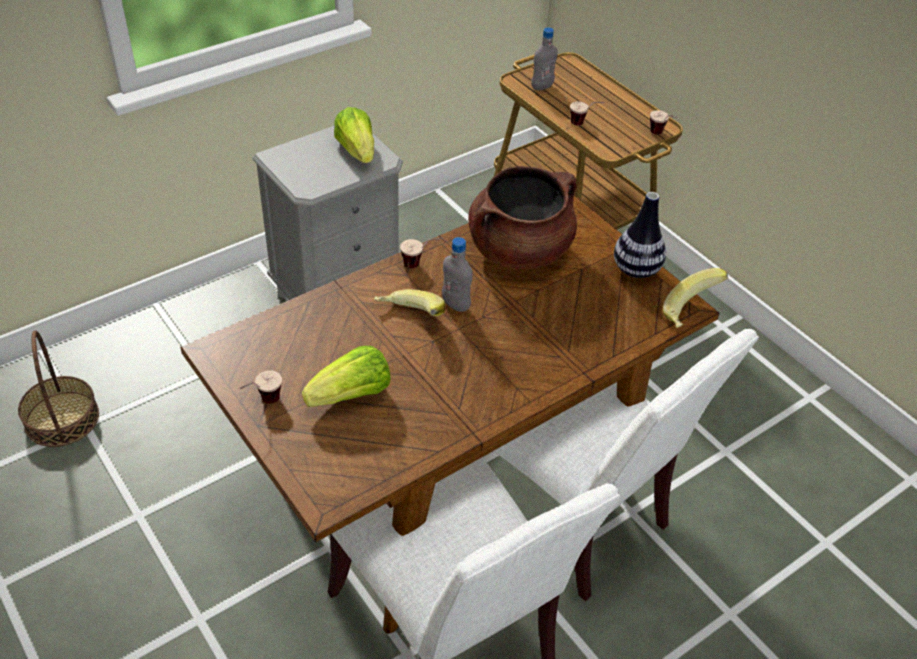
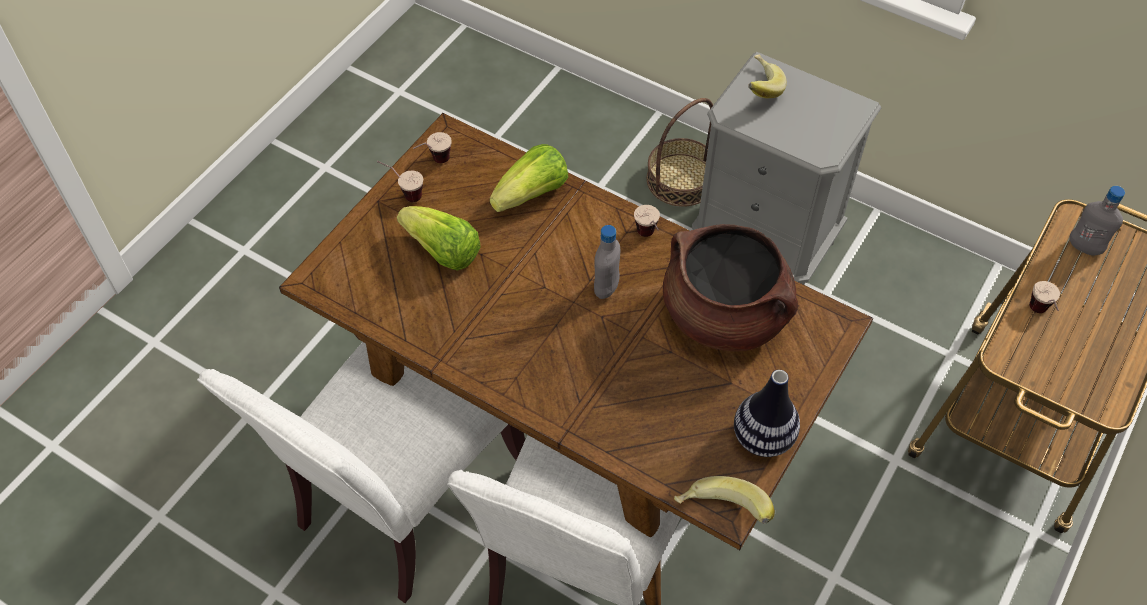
camera: 70 degrees right, 10 degrees up
(62, 419) = (493, 119): basket -> basket (680, 179)
(357, 151) = (821, 126): lettuce -> lettuce (532, 194)
(409, 318) = (565, 257): banana -> banana (758, 88)
(660, 135) = (1086, 406): cup -> cup (434, 163)

